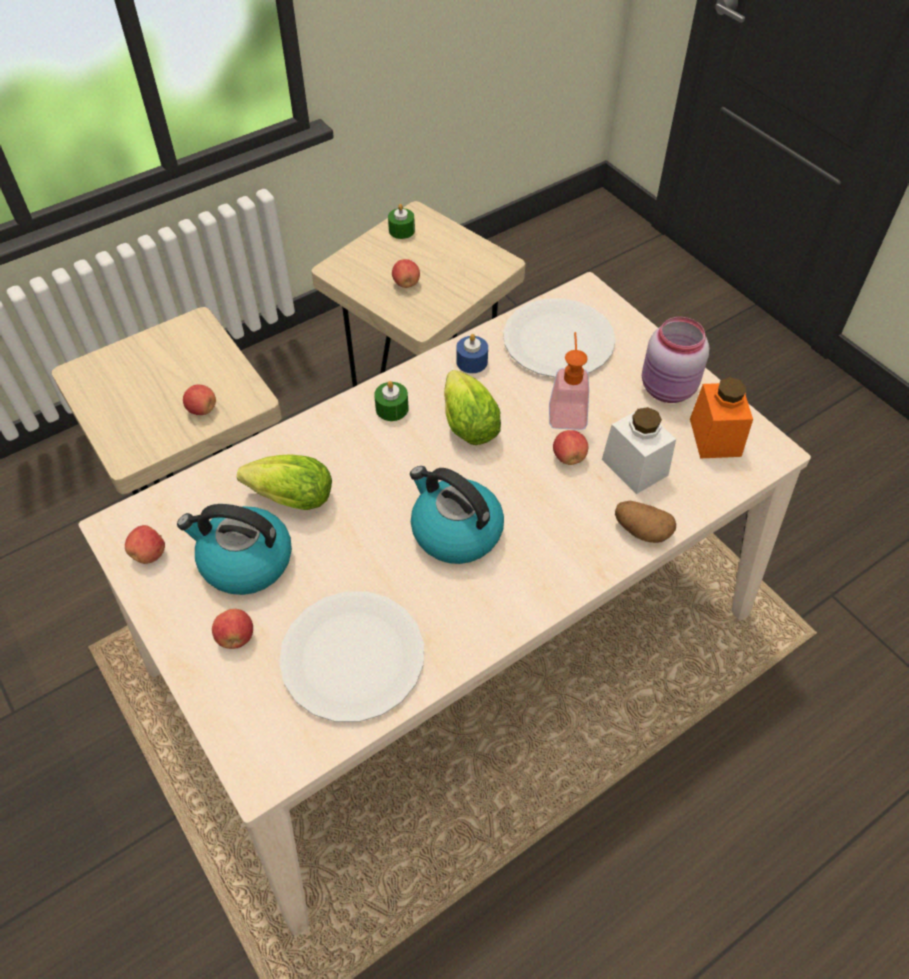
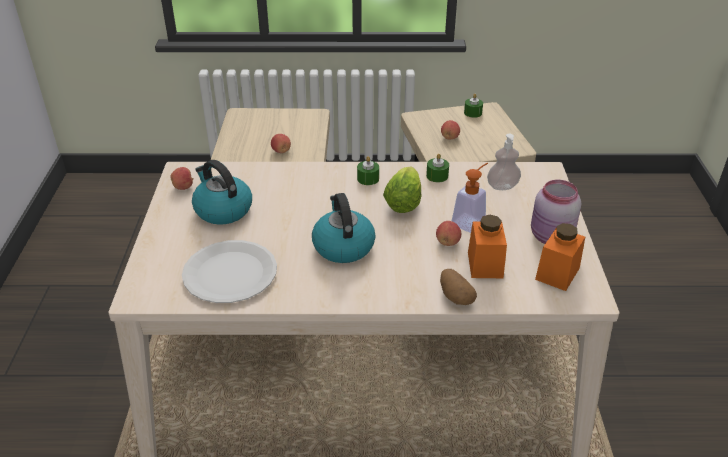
camera: 35 degrees right, 15 degrees down
(236, 637) = (185, 238): apple -> none
(287, 498) = (271, 193): lettuce -> none
(472, 362) = (437, 176): blue candle -> green candle
(558, 340) = (502, 186): white plate -> soap dispenser
(634, 467) = (485, 265): white jar -> orange jar

